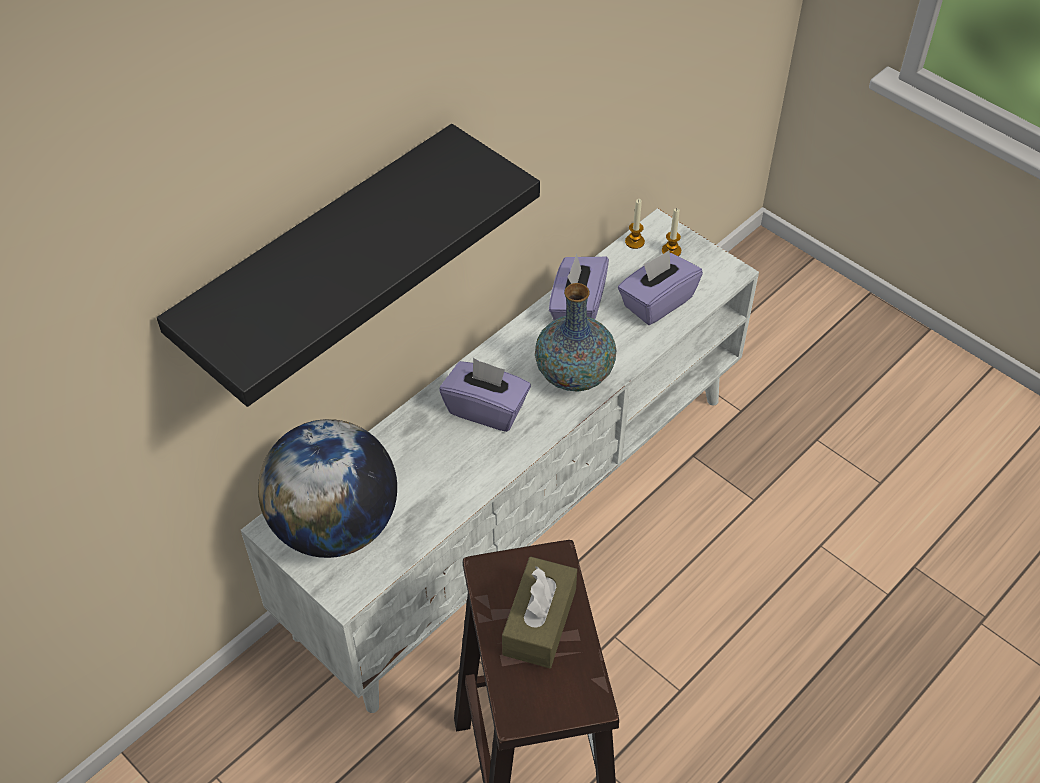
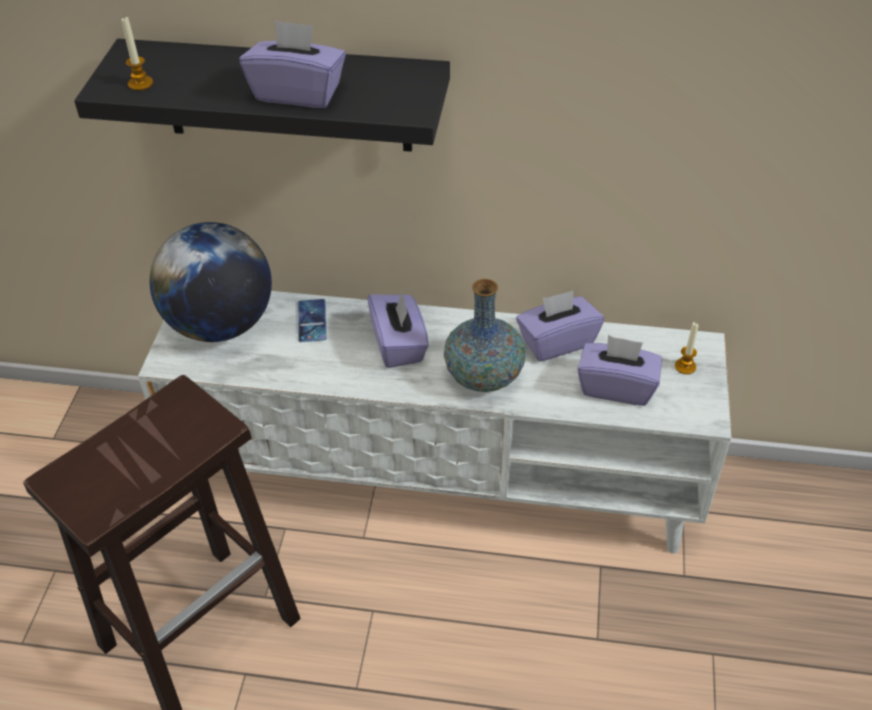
camera: 55 degrees right, 5 degrees down
(397, 454) = (312, 321): none -> phone
(403, 234) = (298, 93): none -> purple tissue box
(539, 621) = (151, 448): brown tissue box -> none
(634, 242) = (668, 339): candle -> candle (140, 83)

